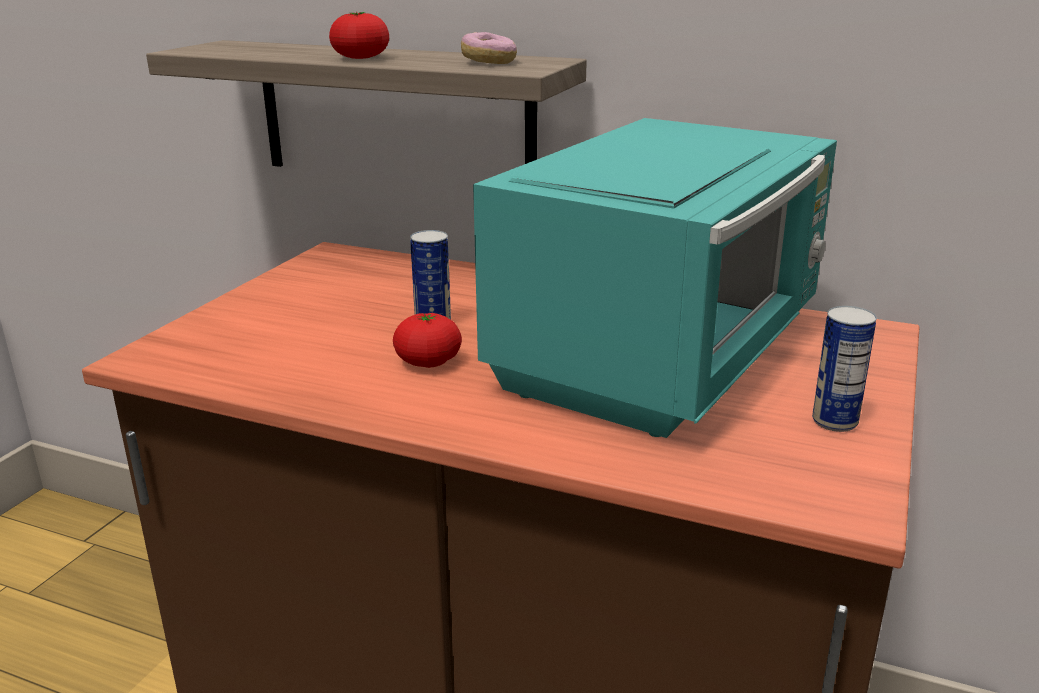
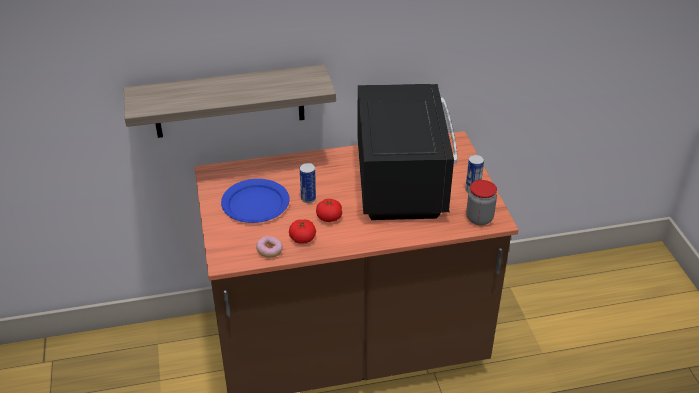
camera: 35 degrees left, 15 degrees up
(331, 305) = (256, 204): none -> blue plate
(360, 58) = (236, 94): tomato -> tomato (302, 238)
(489, 62) = (296, 82): donut -> donut (269, 251)
(664, 356) = (401, 181): turquoise microwave -> black microwave
(795, 482) = (479, 218): none -> jar

